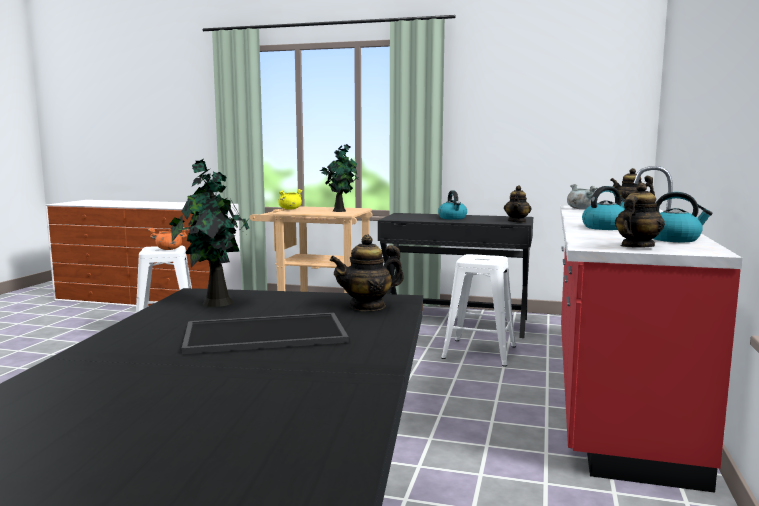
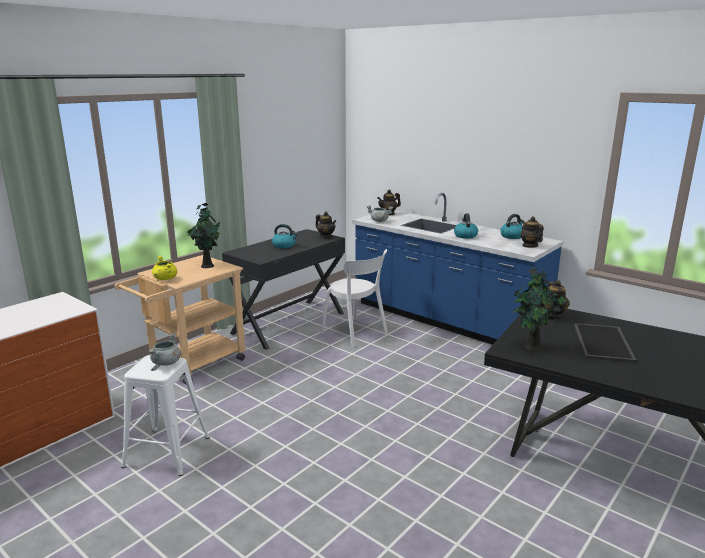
camera: 65 degrees left, 10 degrees up
(169, 249) = (166, 363): orange cooking pot -> grey cooking pot
(478, 352) = (356, 333): white stool -> white chair
(612, 393) = (445, 321): red counter -> blue counter

